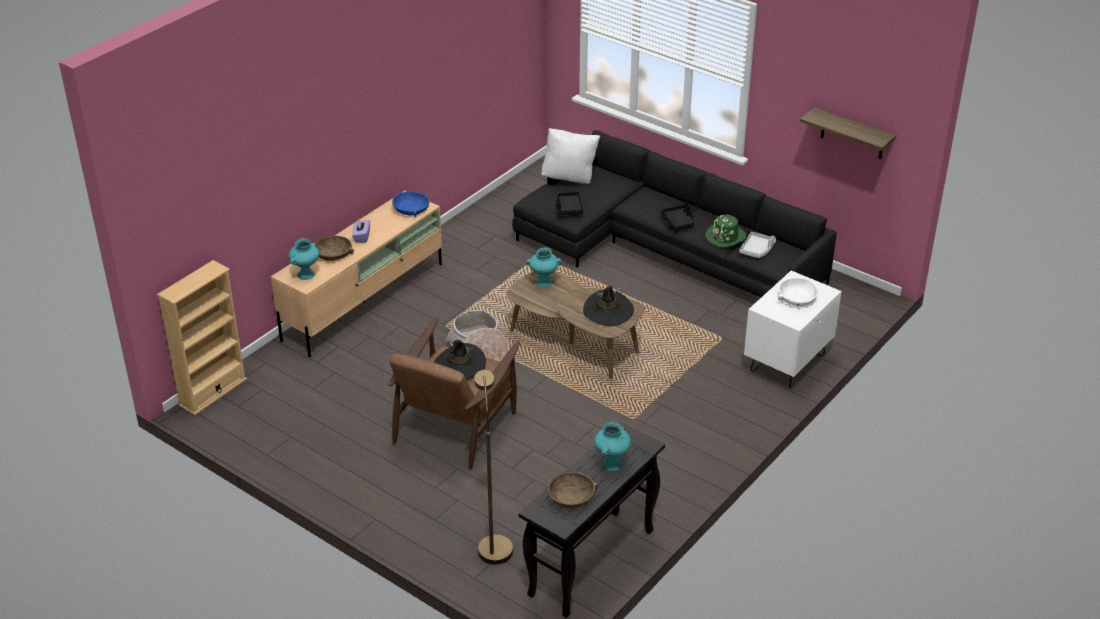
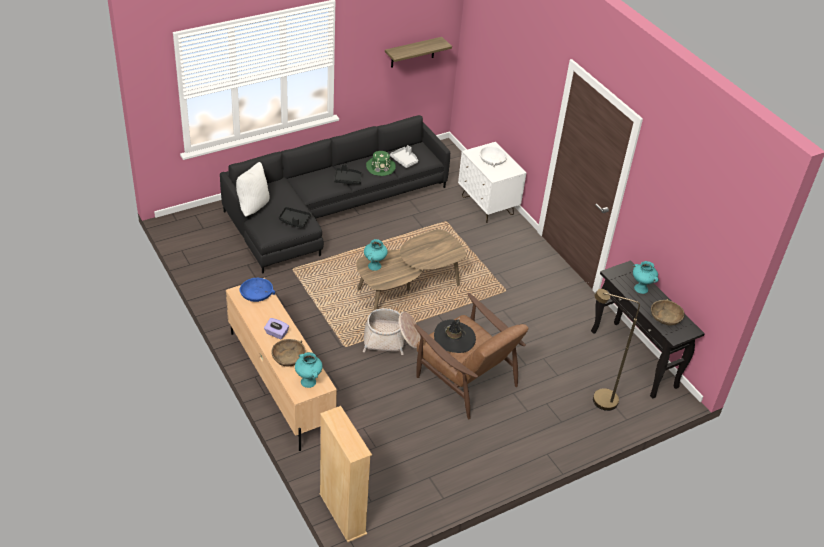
camera: 70 degrees left, 5 degrees up
(608, 311) = (435, 246): black hat -> none

